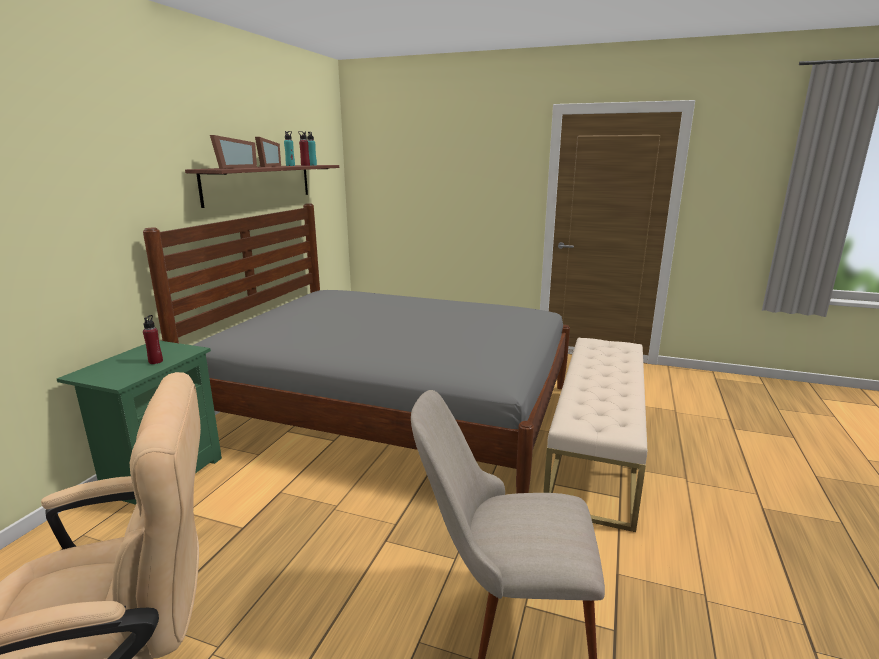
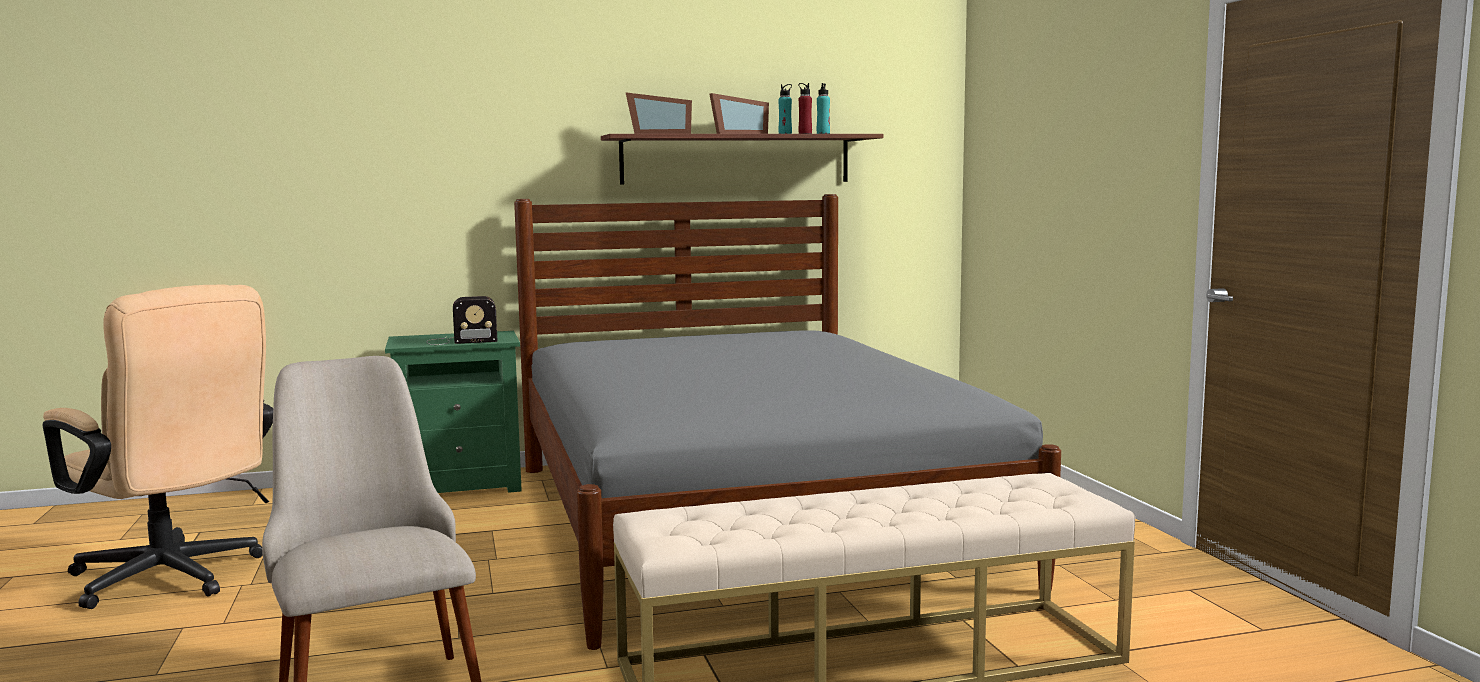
camera: 55 degrees right, 10 degrees down
(156, 361) = (459, 341): red bottle -> radio

